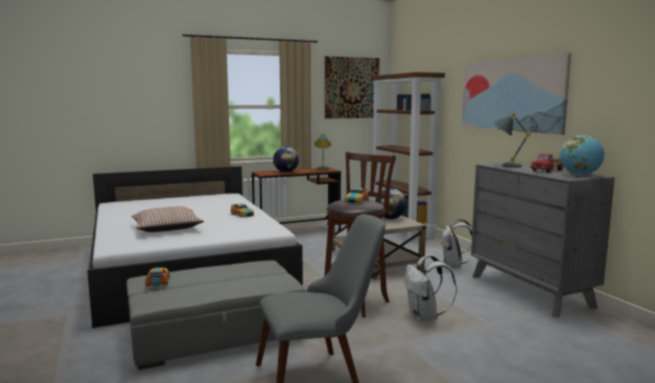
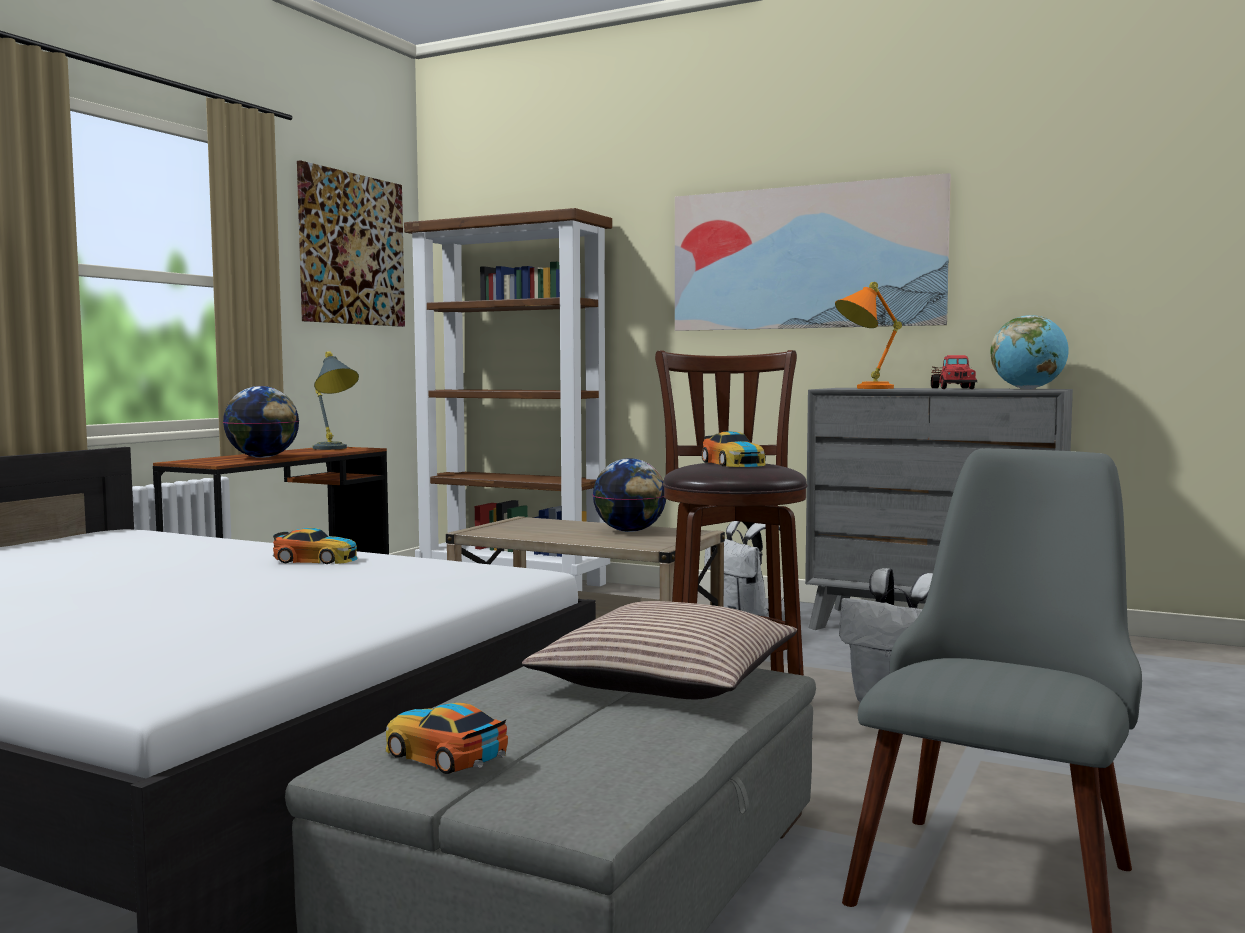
camera: 40 degrees left, 5 degrees down
(167, 228) = (187, 615): pillow -> pillow (665, 680)
(504, 166) = (863, 388): grey table lamp -> orange table lamp

